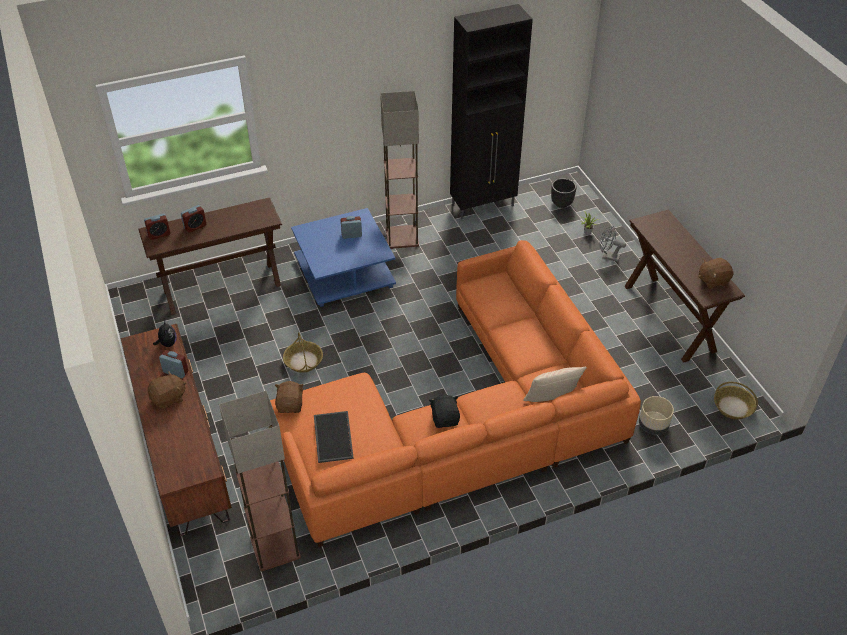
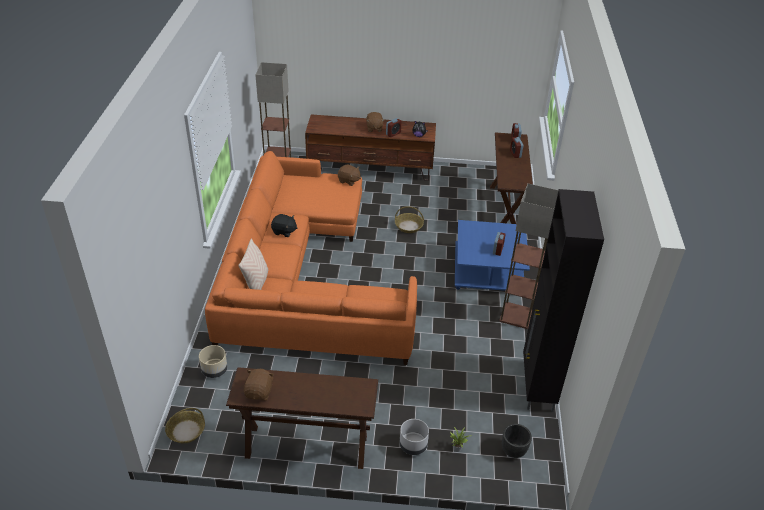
camera: 115 degrees right, 5 degrees down
(332, 436) = (310, 186): tray -> none
(608, 257) = (413, 445): grey fan -> grey planter

